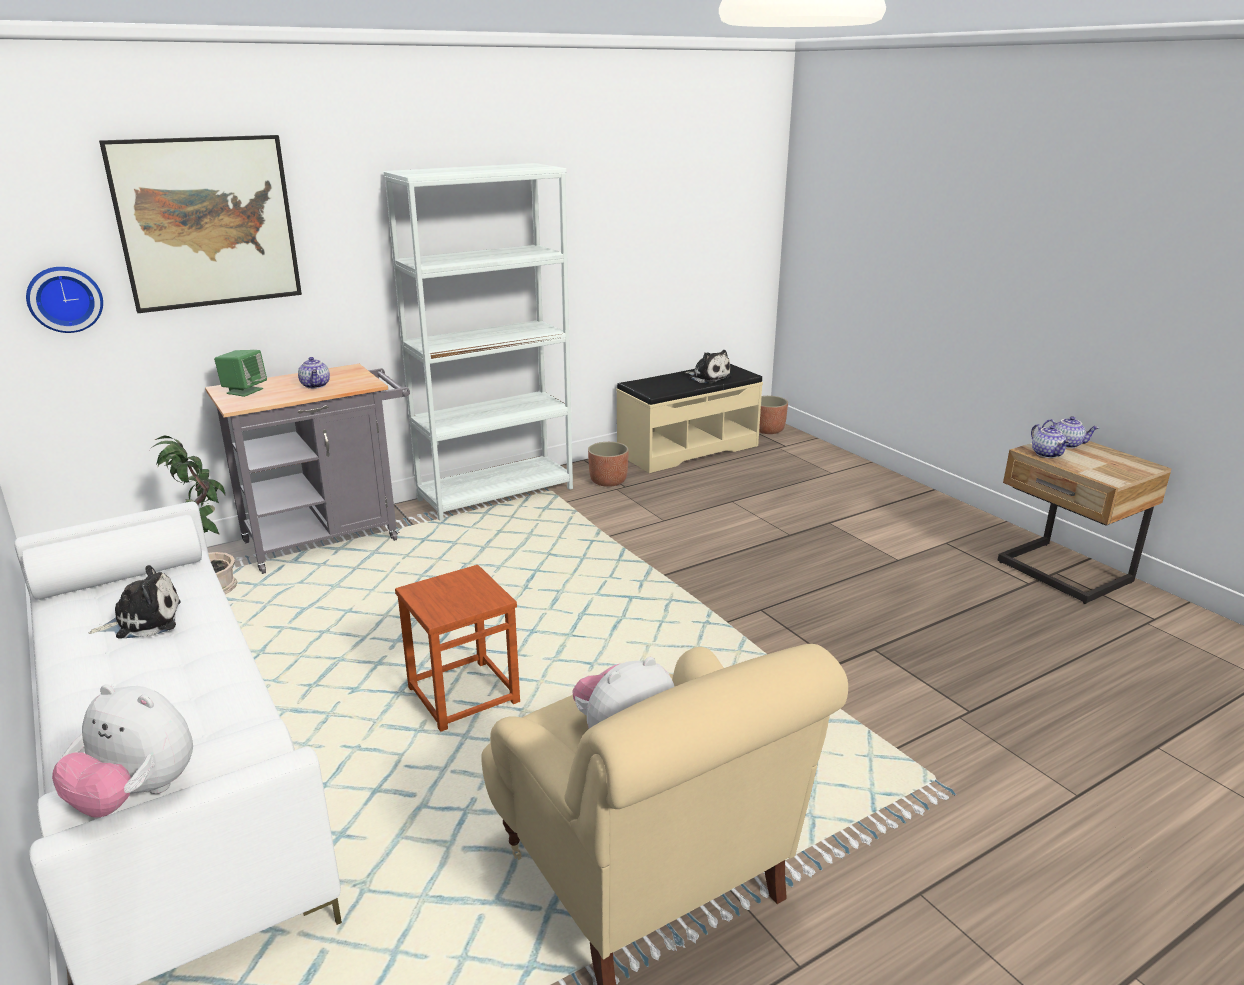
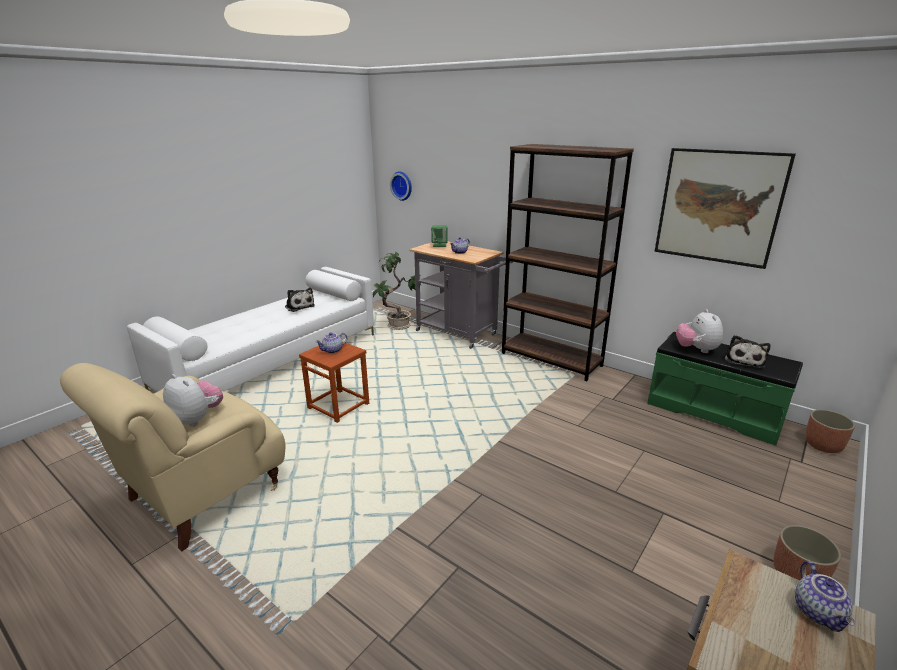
camera: 70 degrees right, 0 degrees up
(136, 795) = (154, 327): plush toy -> plush toy (696, 349)
(207, 222) = (451, 161): picture -> picture (718, 207)
(496, 494) = (551, 359): white bookcase -> brown bookcase
(608, 481) = (613, 391): planter -> planter (797, 576)
(687, 449) = (714, 411): beige bench -> green bench
(1047, 454) = (750, 587): teapot -> teapot (332, 351)

